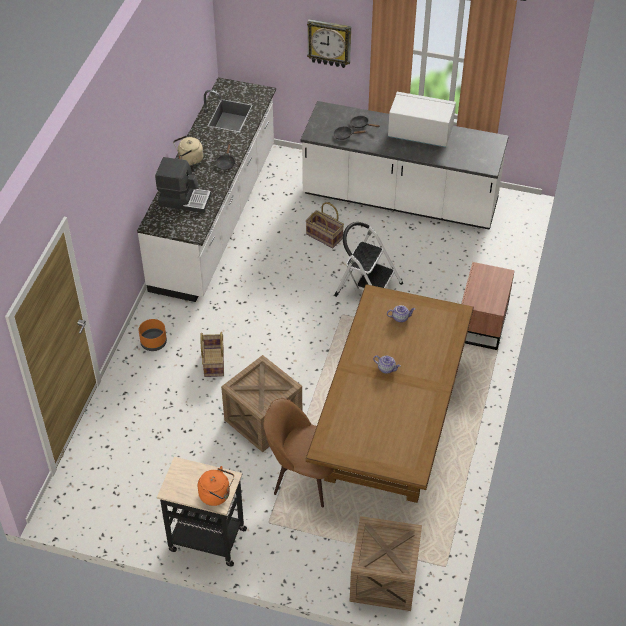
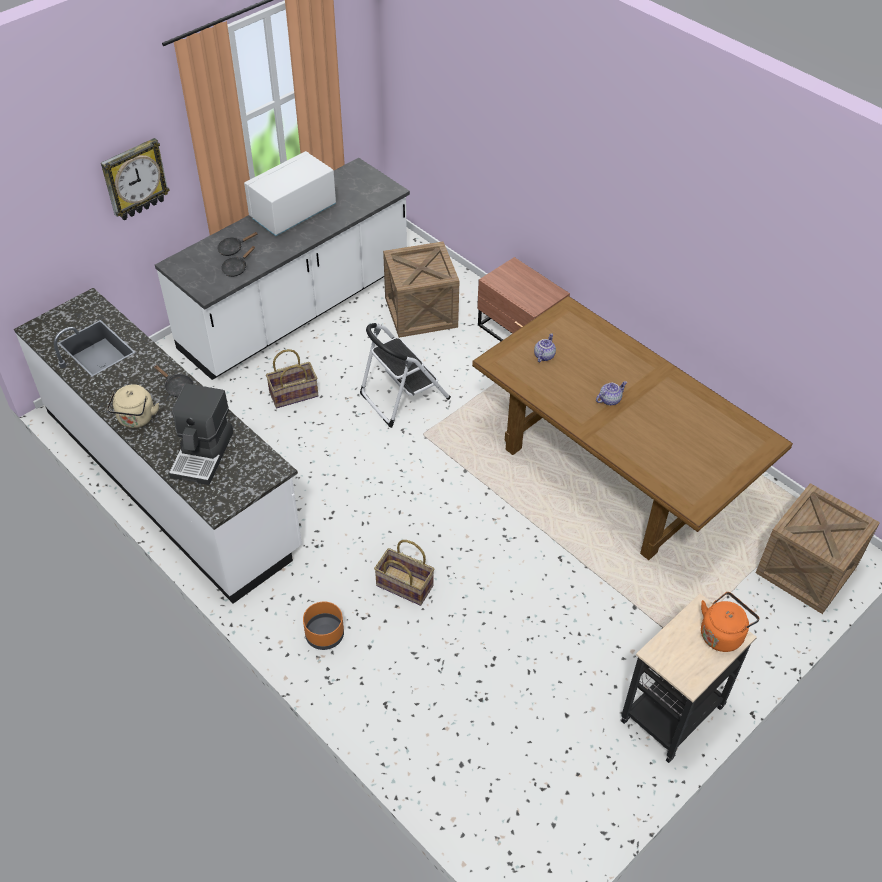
camera: 60 degrees left, 0 degrees up
(184, 199) = (203, 454): coffee machine -> coffee machine turned 150 degrees clockwise
(263, 420) = (526, 576): crate -> crate (421, 312)
(304, 476) = (631, 575): brown chair -> none

